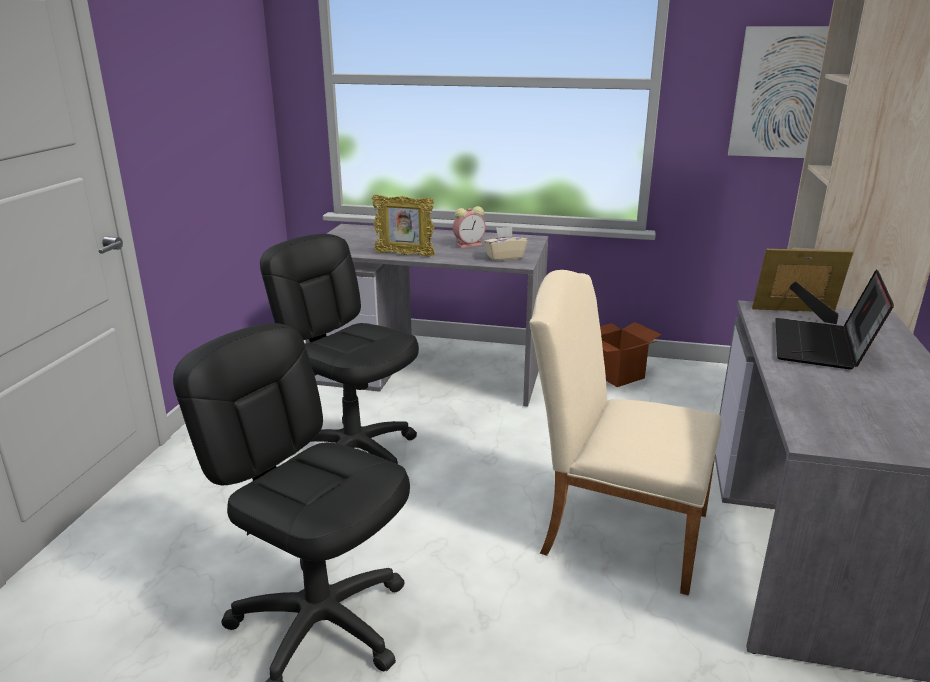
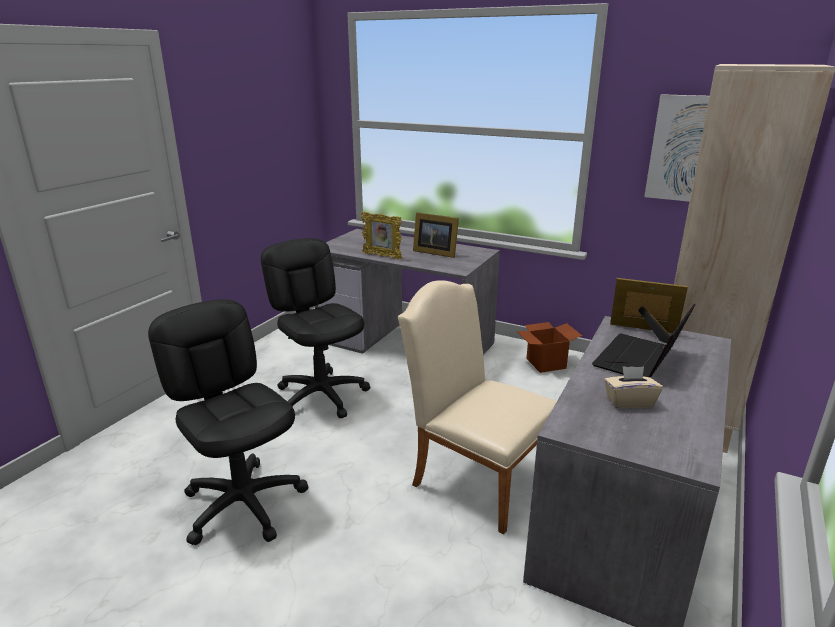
camera: 15 degrees right, 0 degrees up
(469, 244) = (434, 252): alarm clock -> picture frame
(504, 257) = (452, 264): beige tissue box -> beige tissue box (629, 401)

